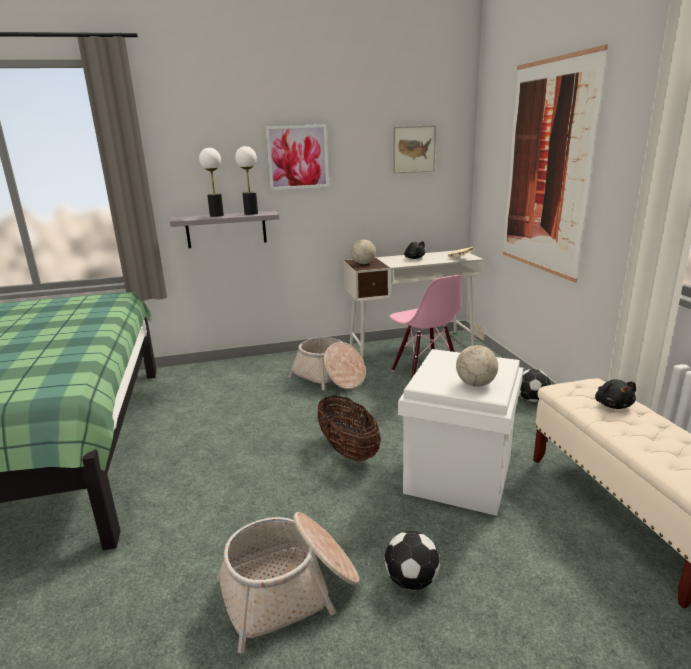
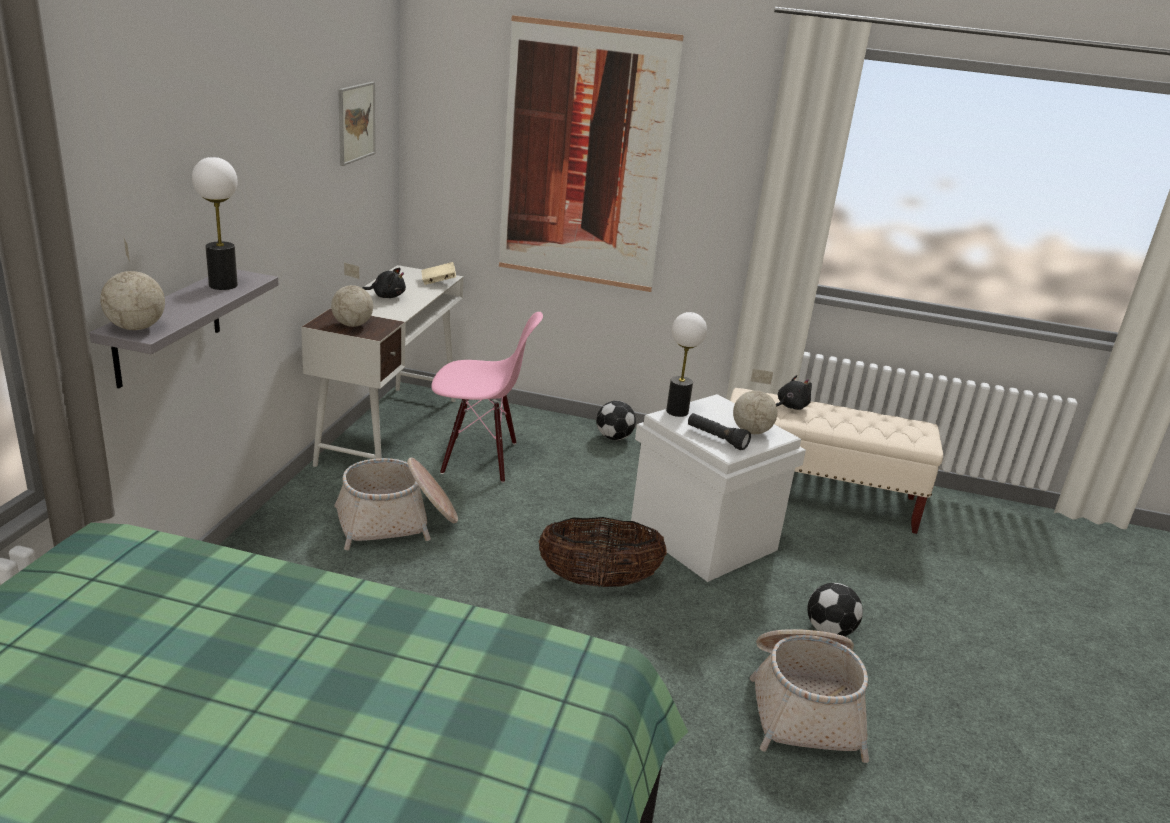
camera: 65 degrees left, 5 degrees up
(183, 218) = (137, 327): none -> globe
(216, 215) = (176, 305): table lamp -> table lamp (676, 411)
(297, 157) = (248, 160): picture -> none
(437, 376) = (716, 439): none -> black flashlight
(613, 405) = (790, 406): black plush toy -> black plush toy turned 60 degrees counterclockwise

